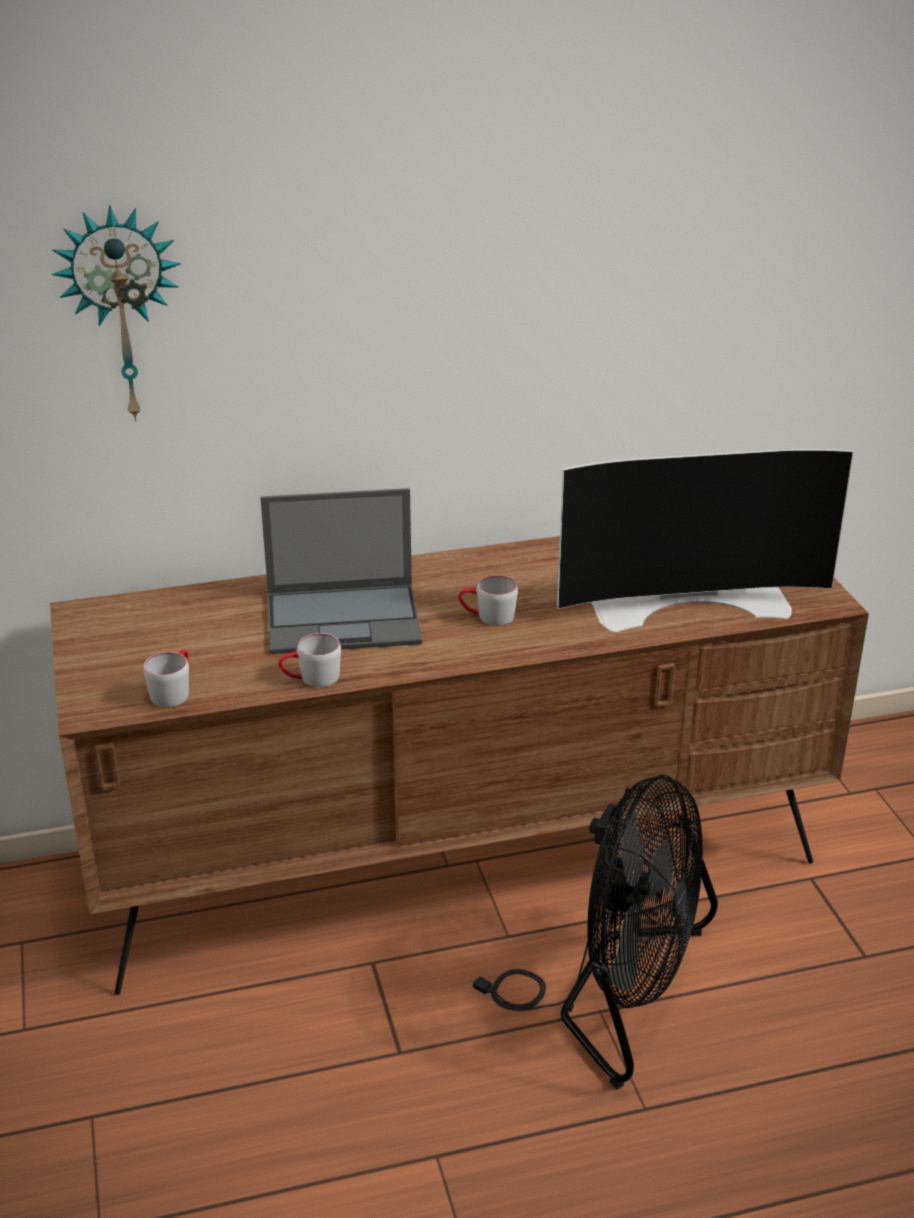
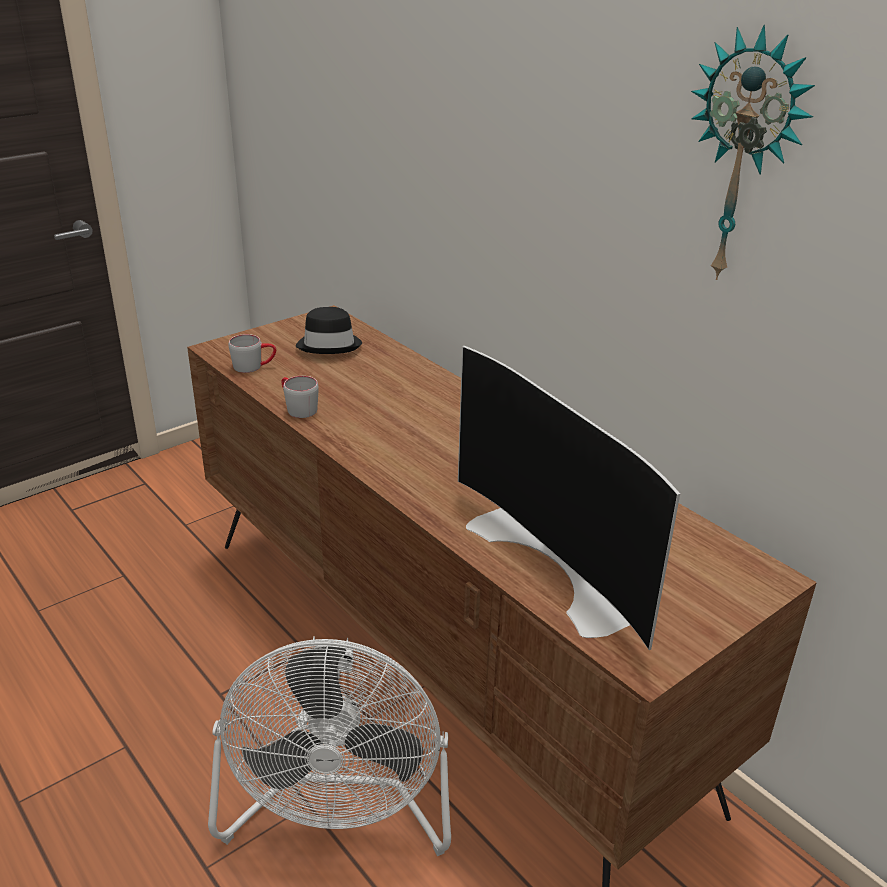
camera: 65 degrees right, 0 degrees up
(122, 314) = (381, 111): wall clock -> wall clock (745, 159)
(167, 628) = (329, 345): none -> black hat
(345, 618) = (389, 401): laptop -> none
(487, 617) = (439, 459): grey mug -> none
(612, 994) = (331, 807): black fan -> white fan

